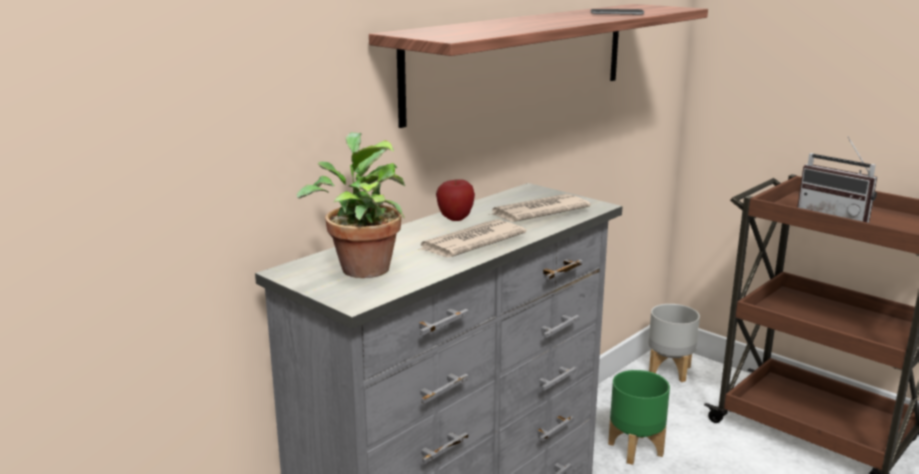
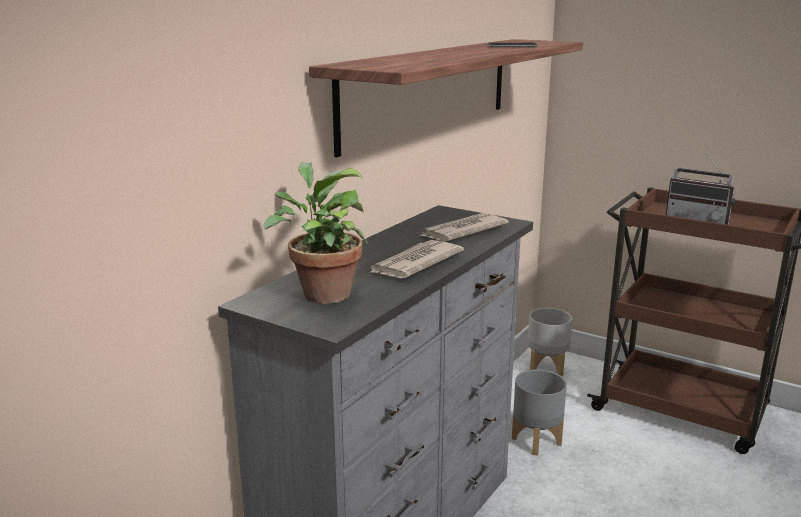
camera: 10 degrees left, 0 degrees up
(455, 219) = (389, 242): apple -> none
(636, 449) = (537, 440): green planter -> grey planter

